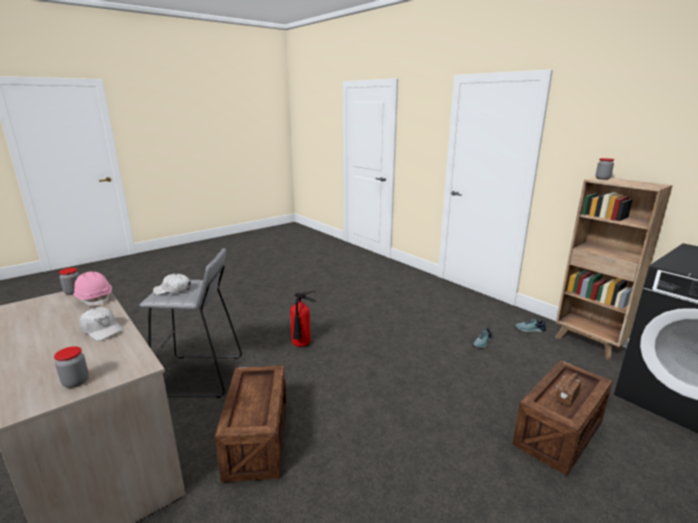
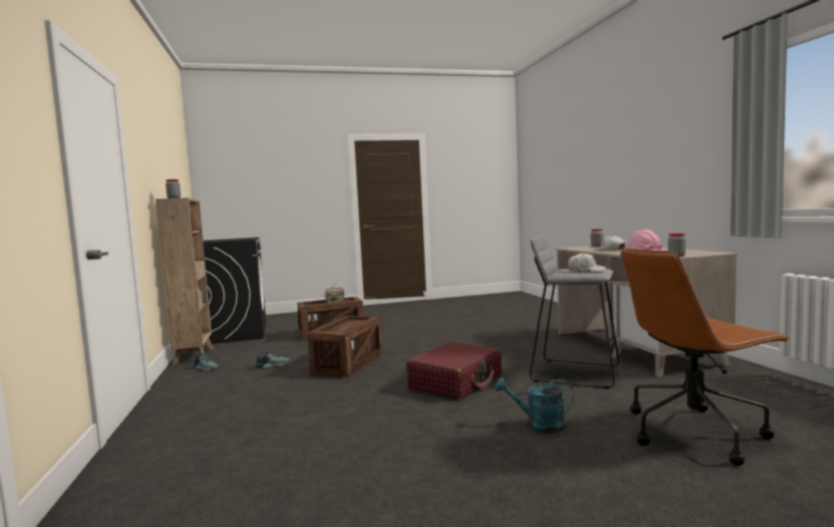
camera: 155 degrees left, 15 degrees down
(153, 326) = (695, 431): none -> brown office chair
(239, 317) = (538, 425): none -> turquoise watering can
(257, 439) = (515, 344): crate -> crate (348, 364)
(301, 346) = (456, 382): fire extinguisher -> red suitcase

